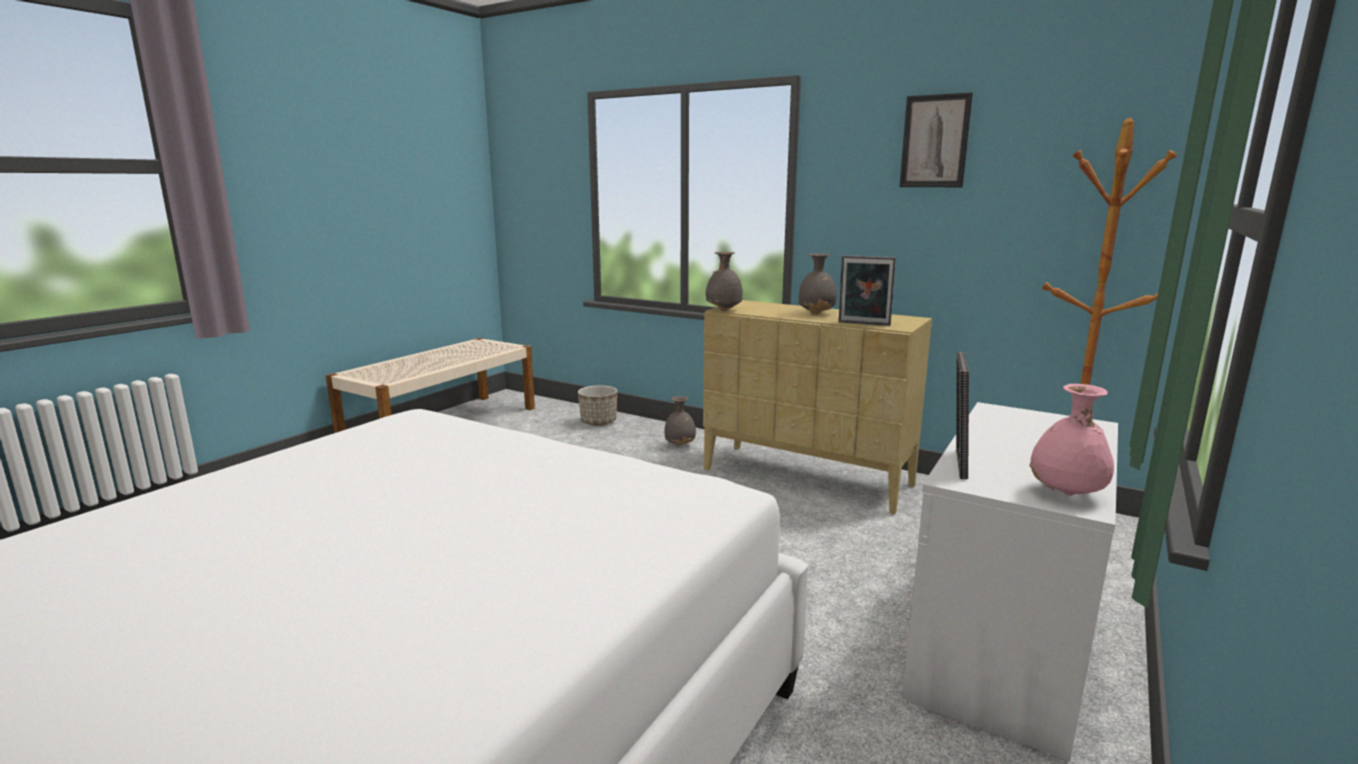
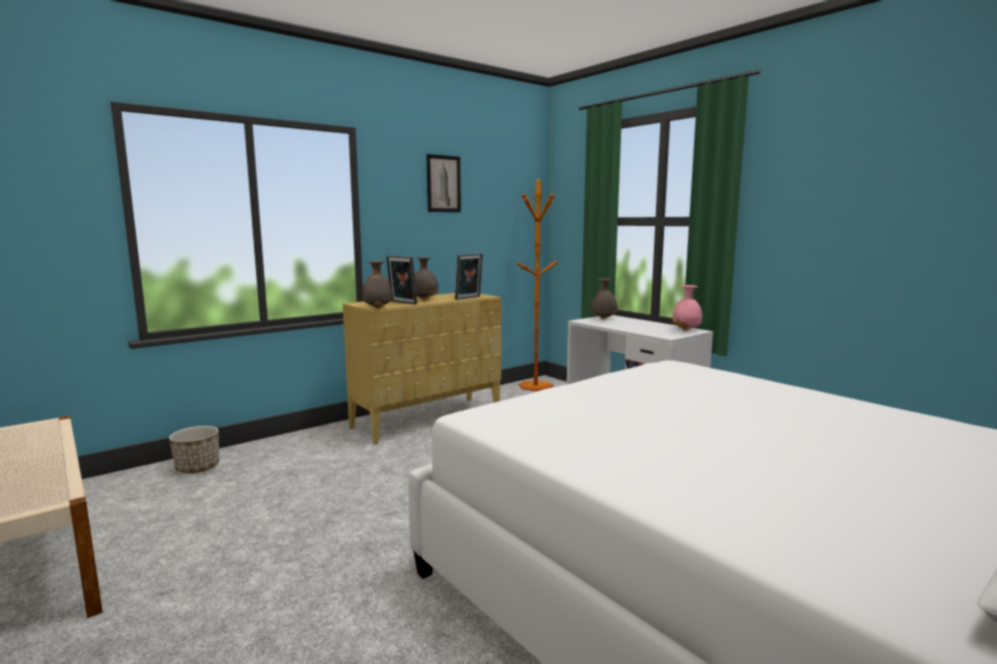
camera: 70 degrees left, 5 degrees down
(680, 445) = (315, 444): grey vase -> grey vase (603, 318)
(956, 463) = (650, 333): picture frame -> picture frame (402, 303)

